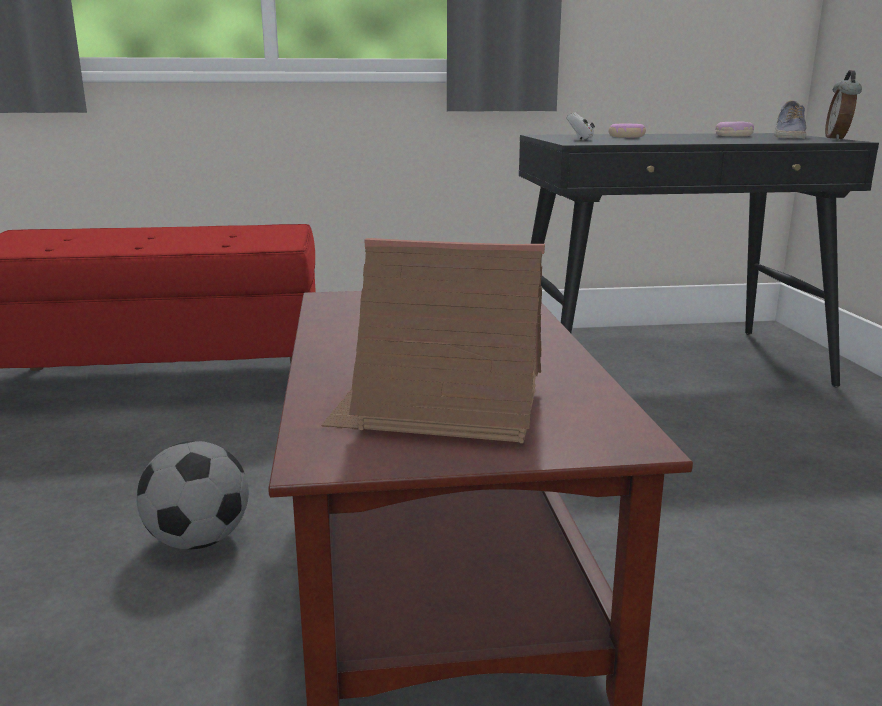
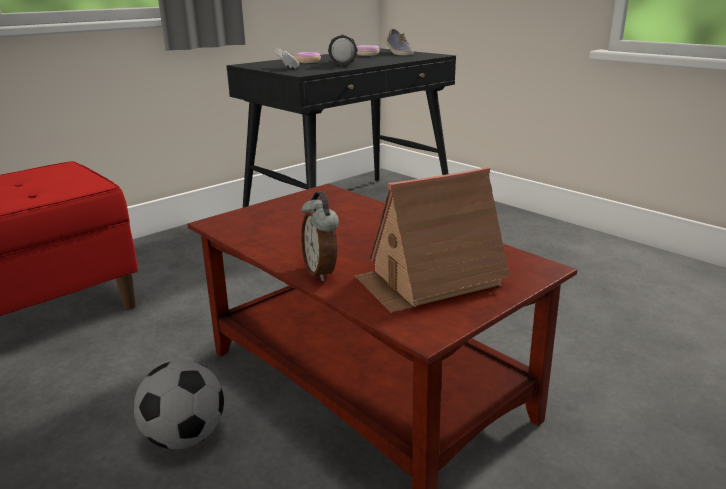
camera: 35 degrees left, 5 degrees up
(673, 139) = (345, 62): none -> flashlight
(838, 139) = (429, 53): alarm clock -> alarm clock (322, 272)

